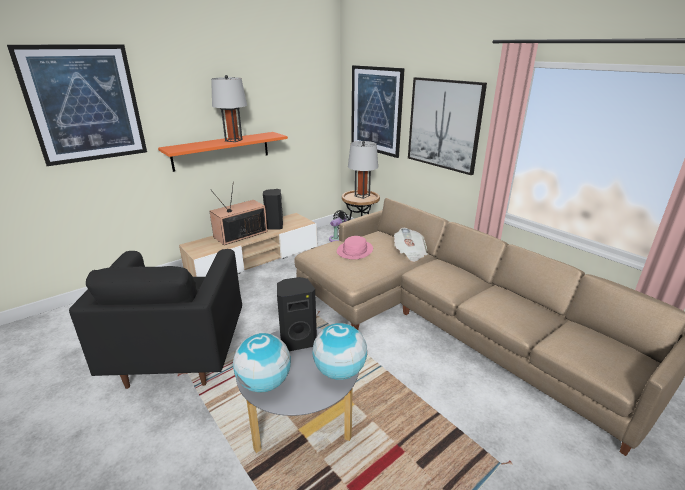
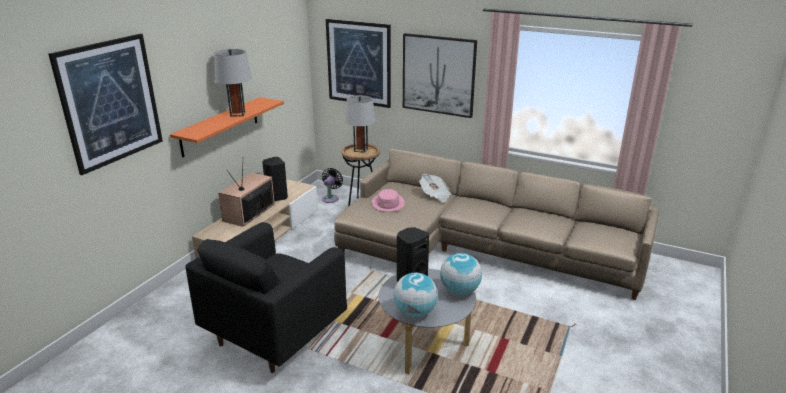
camera: 25 degrees left, 0 degrees up
(180, 354) = (275, 334): black armchair -> black armchair turned 60 degrees clockwise

